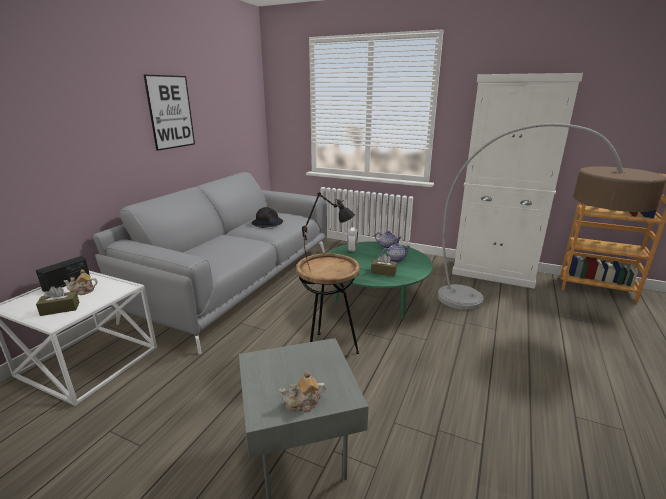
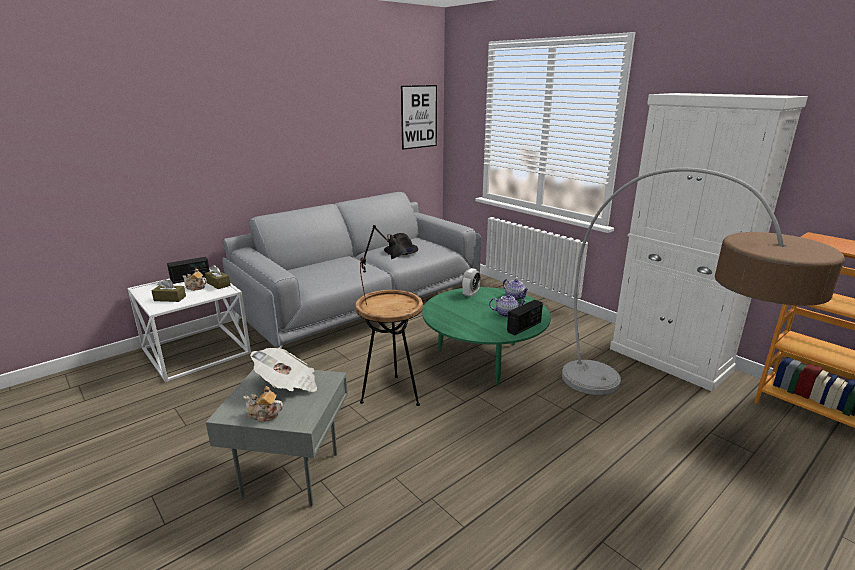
camera: 25 degrees right, 0 degrees up
(170, 112) = (317, 127): picture -> picture (419, 117)
(294, 365) = (288, 385): none -> newspaper
(383, 272) = (478, 324): brown tissue box -> brown tissue box (218, 284)
(418, 267) = (524, 327): none -> radio

